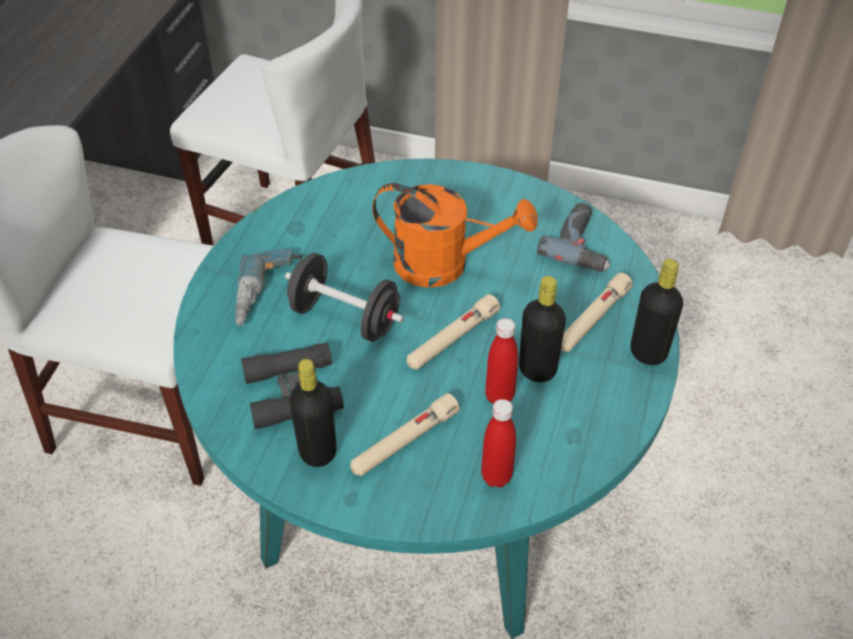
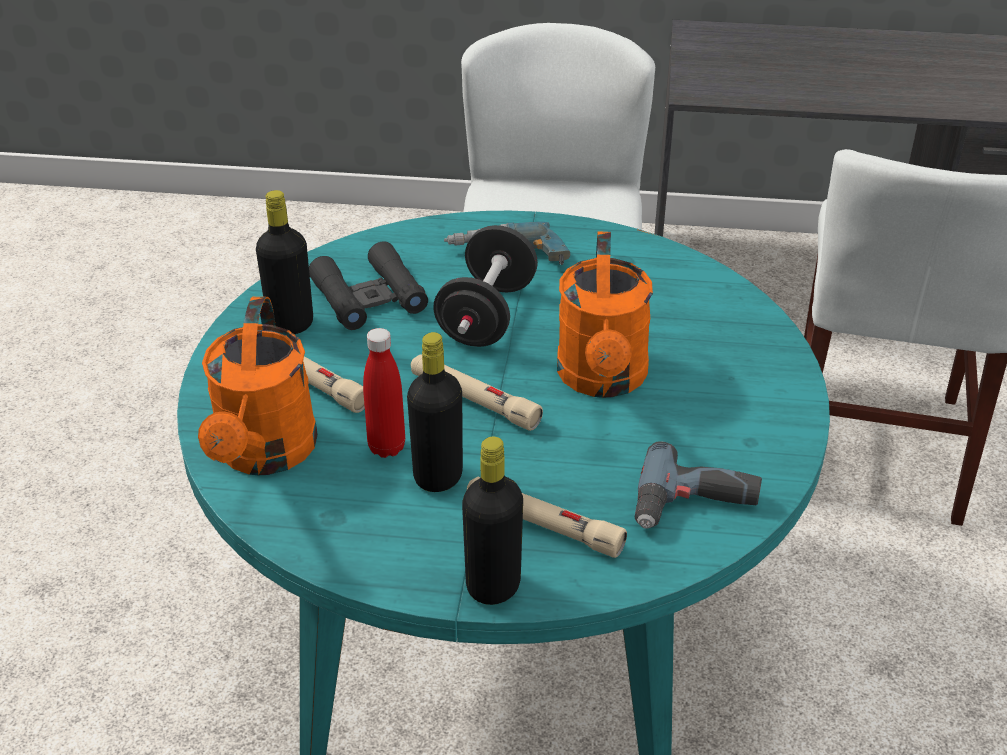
camera: 80 degrees right, 10 degrees down
(496, 476) = (264, 455): red bottle -> orange watering can

